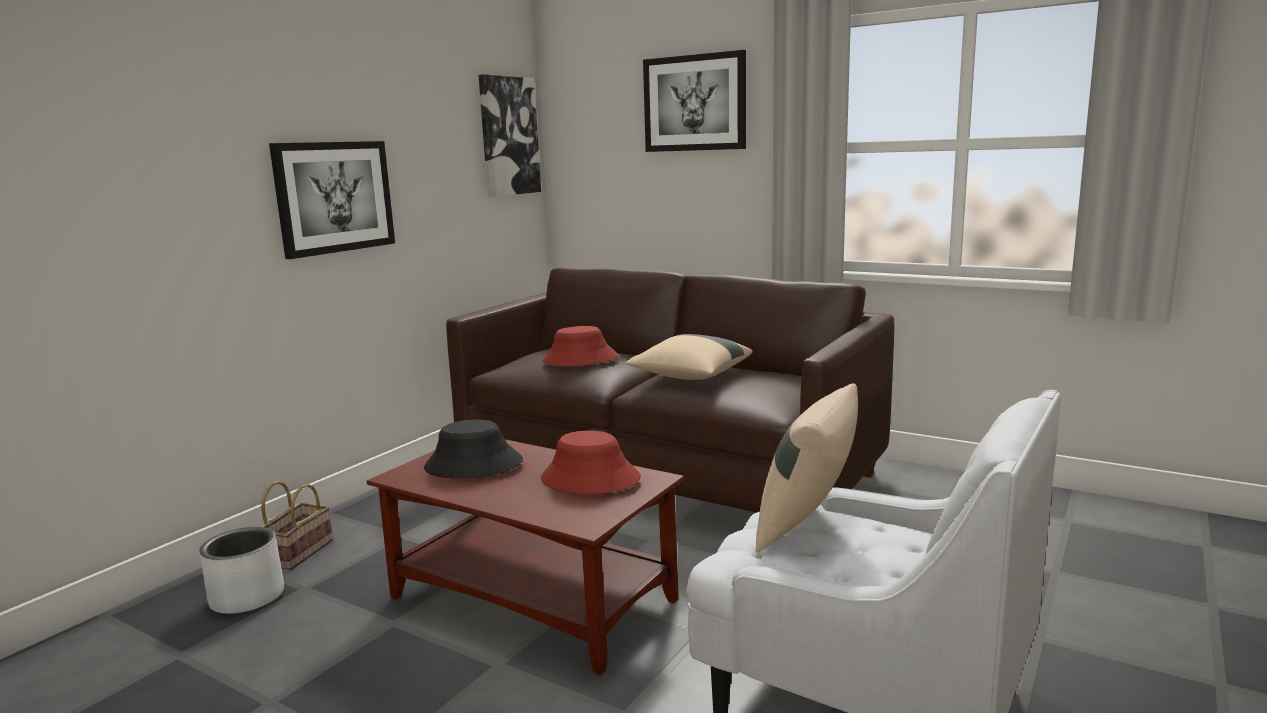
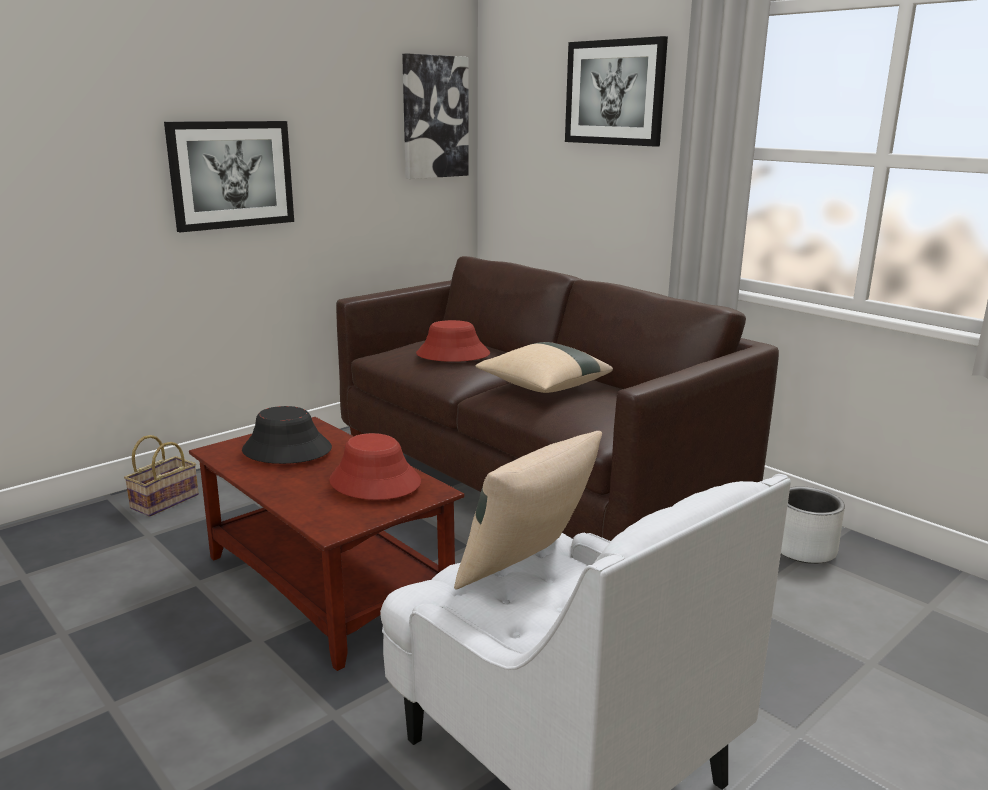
camera: 15 degrees right, 5 degrees up
(248, 598) = (102, 535): grey planter -> grey planter (804, 549)

